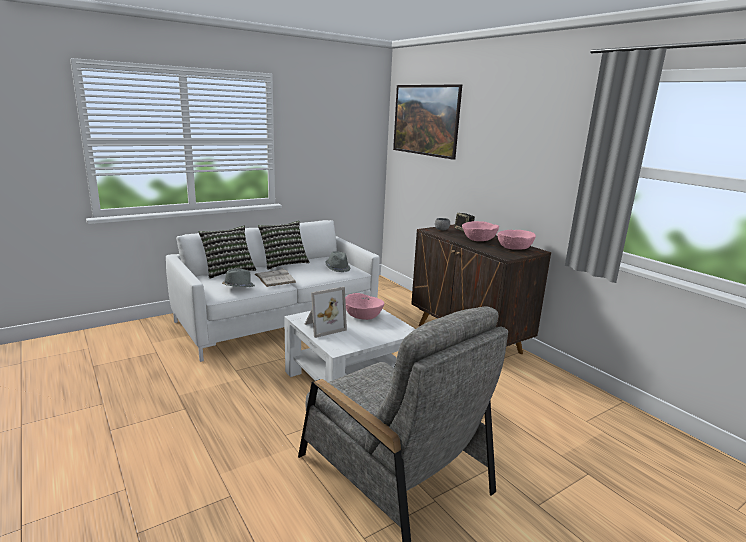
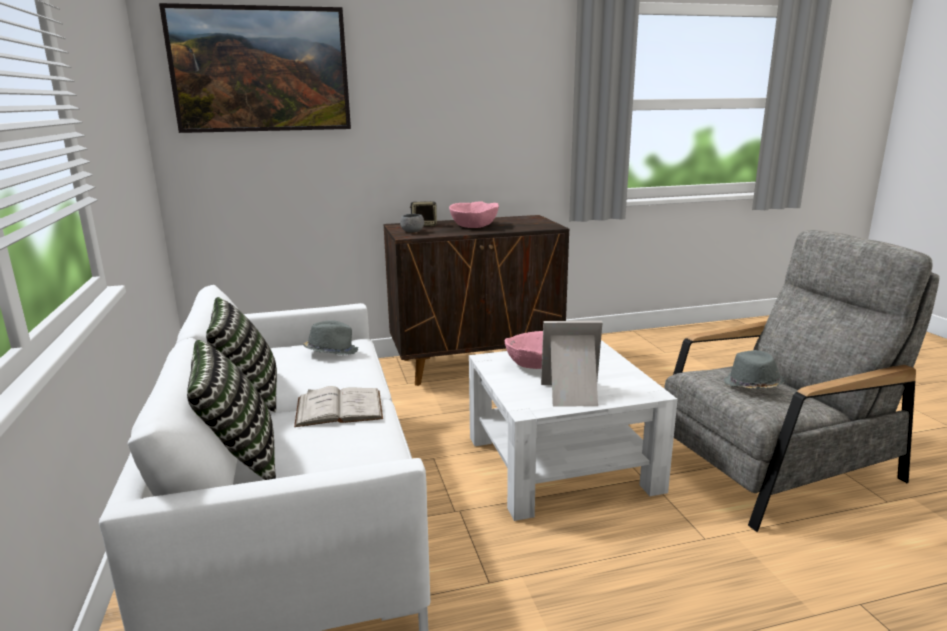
camera: 70 degrees left, 0 degrees up
(238, 287) = (364, 449): grey hat -> grey hat (752, 385)
(323, 327) = (572, 394): picture frame -> picture frame turned 75 degrees counterclockwise
(514, 248) = (519, 221): pink bowl -> none

